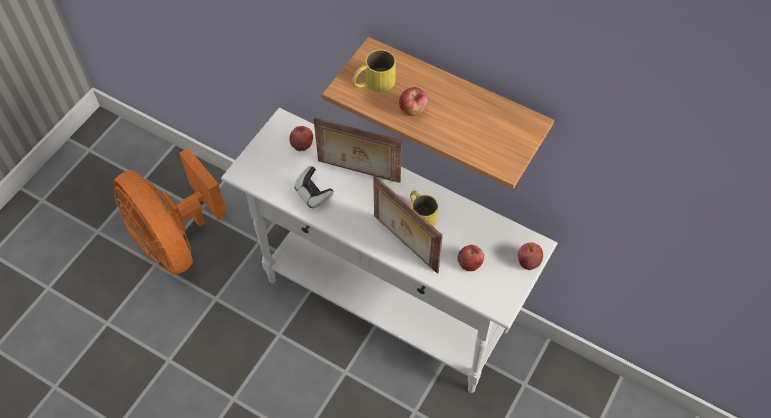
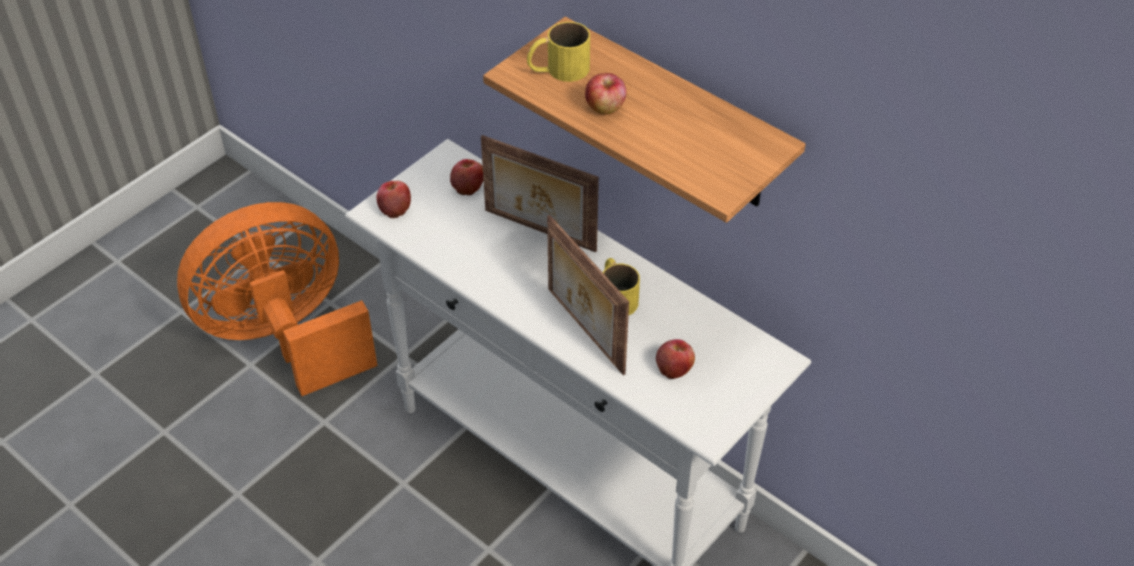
camera: 10 degrees right, 10 degrees down
(175, 240) = (286, 337): orange fan -> orange fan turned 90 degrees clockwise
(313, 194) = (468, 250): game controller -> none
(528, 261) = (762, 378): apple -> apple (395, 208)

